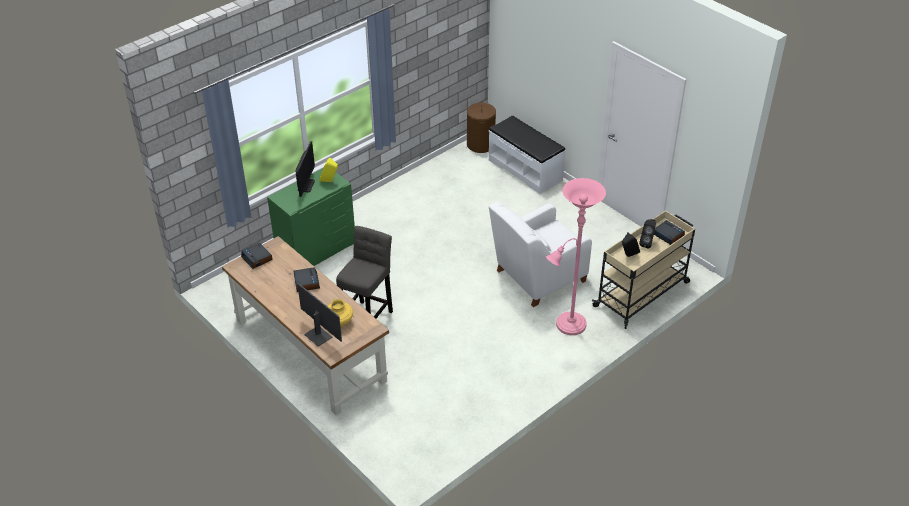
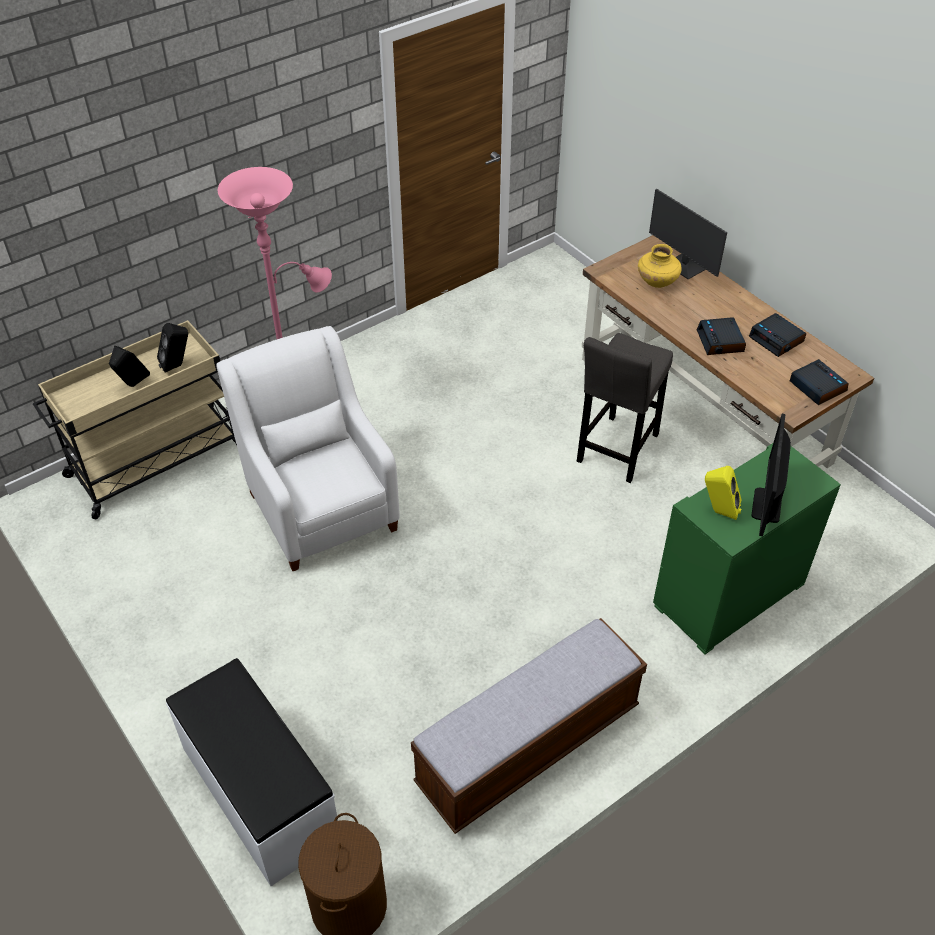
camera: 175 degrees left, 5 degrees up
(416, 190) = (528, 746): none -> bench
(537, 277) = (320, 505): white armchair -> white armchair turned 90 degrees counterclockwise
(668, 235) = (87, 398): alarm clock -> alarm clock (777, 339)

